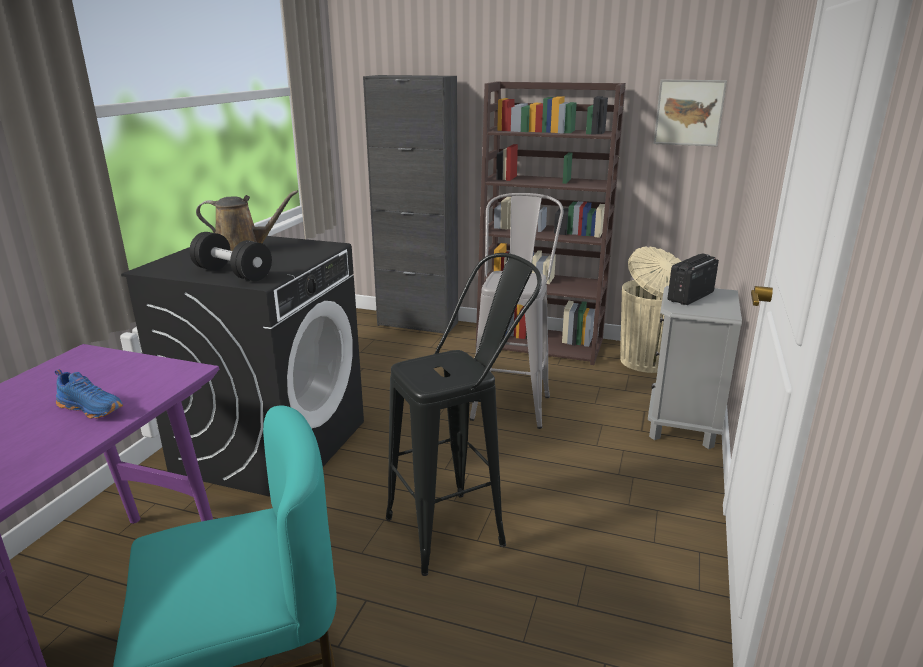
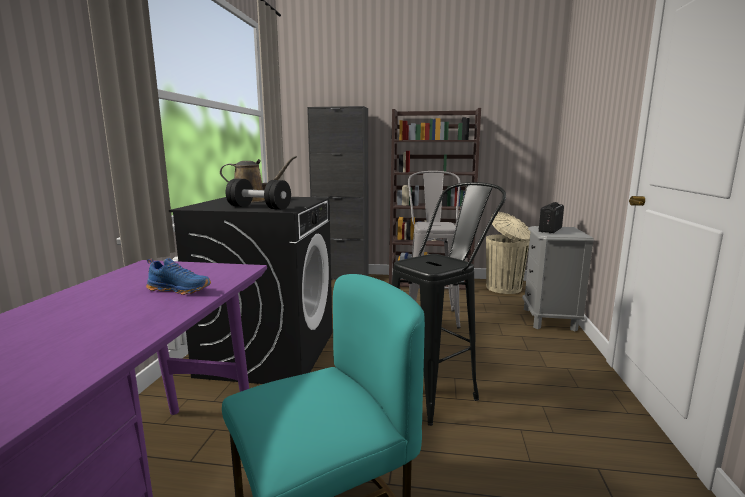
camera: 10 degrees left, 10 degrees down
(689, 112) = (518, 128): picture -> none

